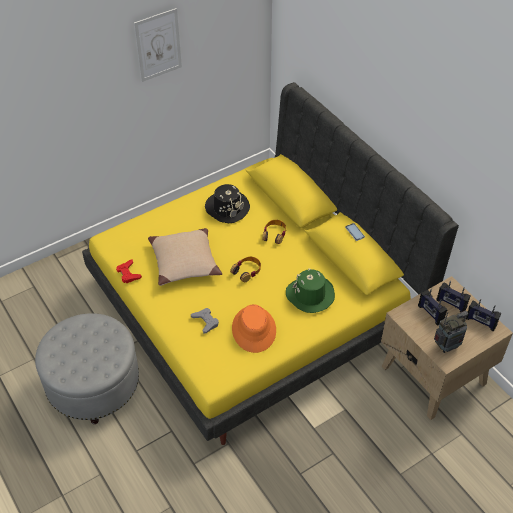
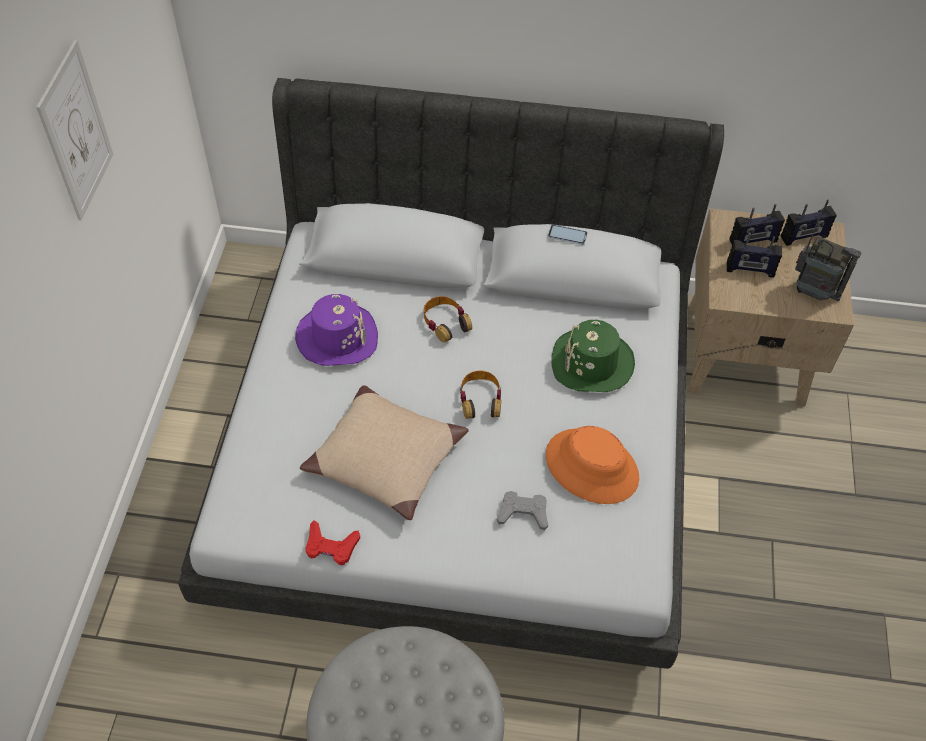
camera: 50 degrees left, 5 degrees up
(227, 208) = (337, 337): black hat -> purple hat
(256, 302) = (461, 443): yellow bed -> grey bed
(447, 346) = (813, 292): radio -> radio turned 105 degrees clockwise

